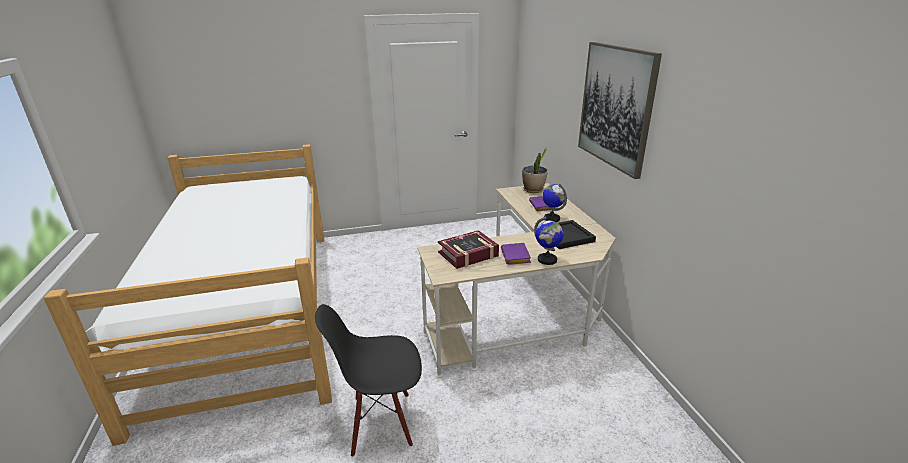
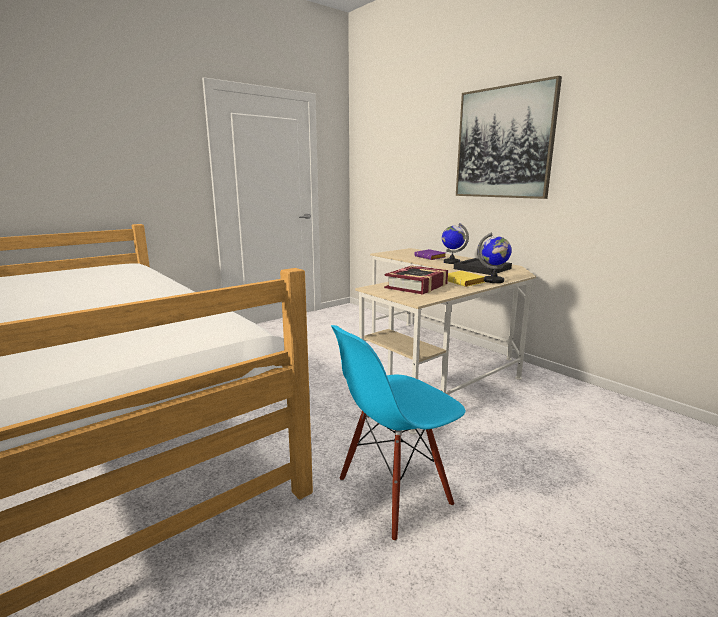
camera: 25 degrees left, 10 degrees down
(381, 422) = (394, 493): black chair -> blue chair
(516, 257) = (464, 282): purple book -> yellow book
(533, 190) = (406, 251): potted plant -> none

